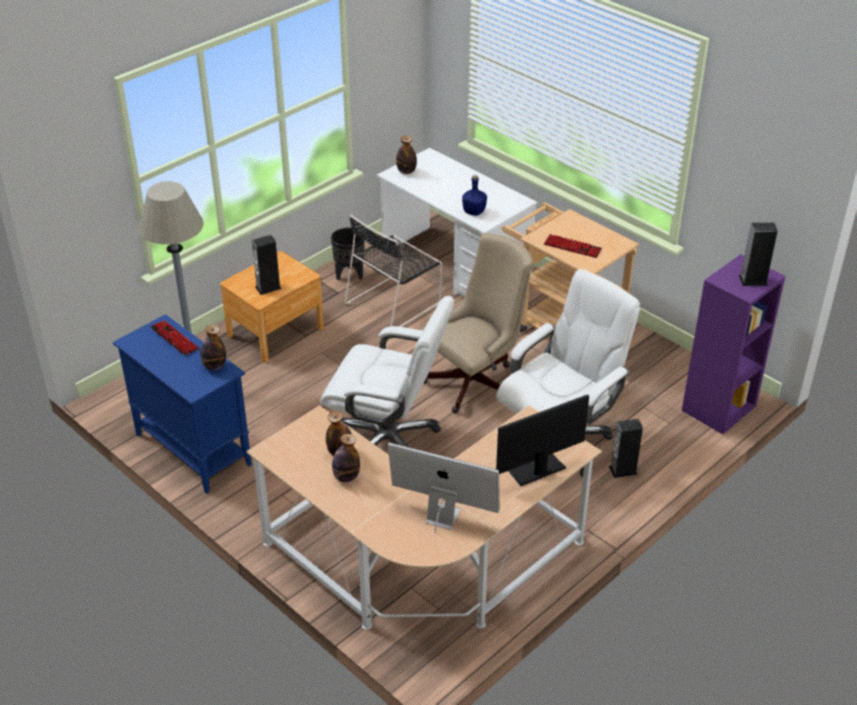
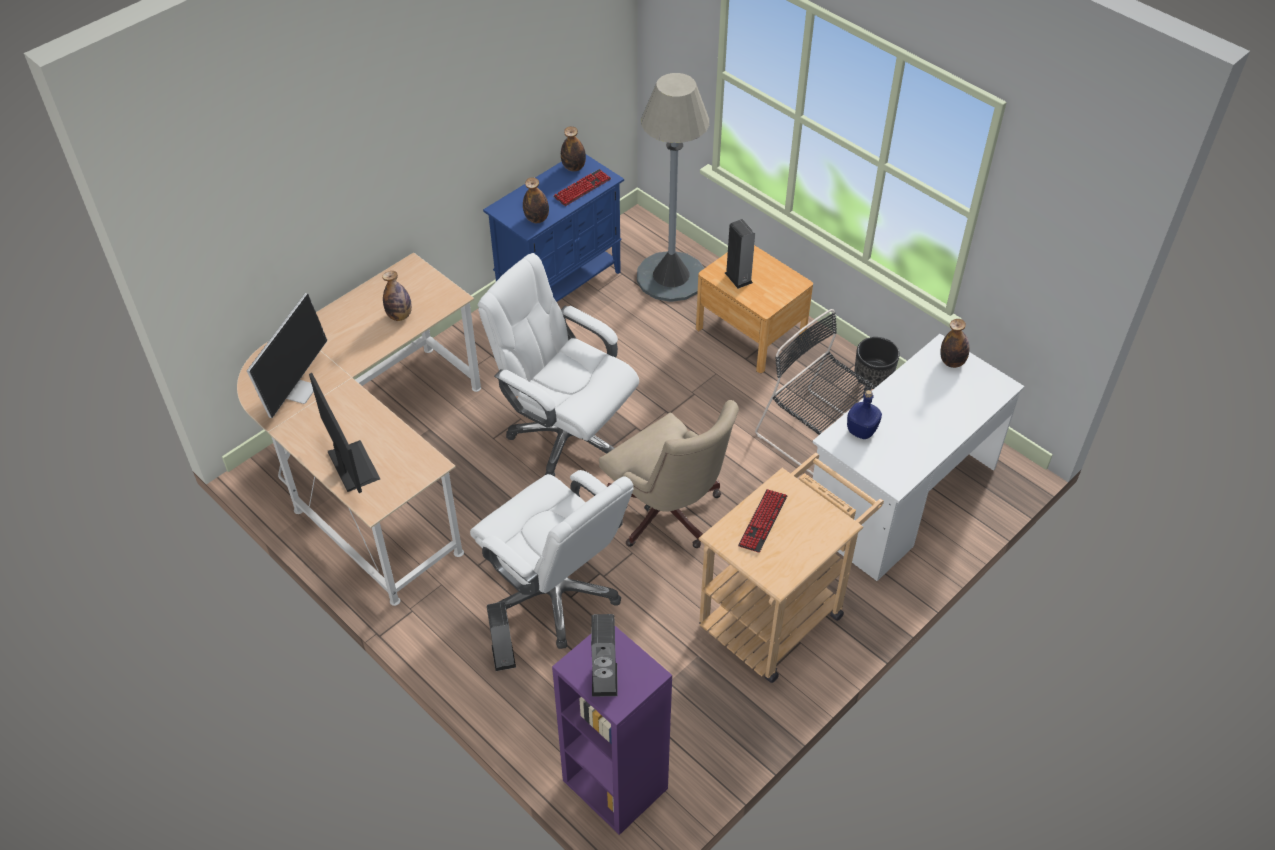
camera: 90 degrees right, 10 degrees up
(346, 477) = (365, 321): bottle -> bottle (573, 167)
(388, 440) = (566, 435): white office chair -> white office chair turned 105 degrees clockwise

